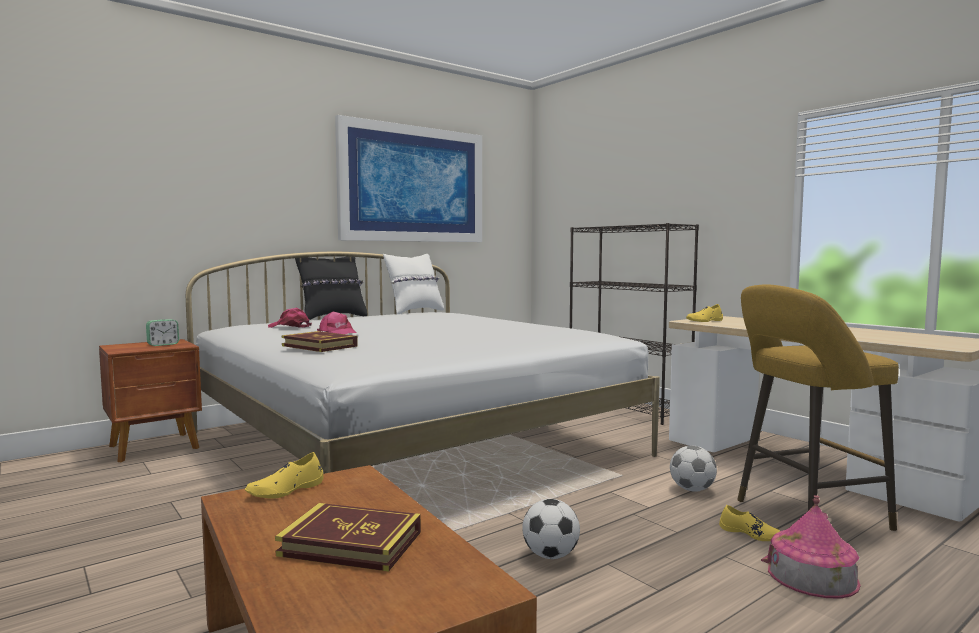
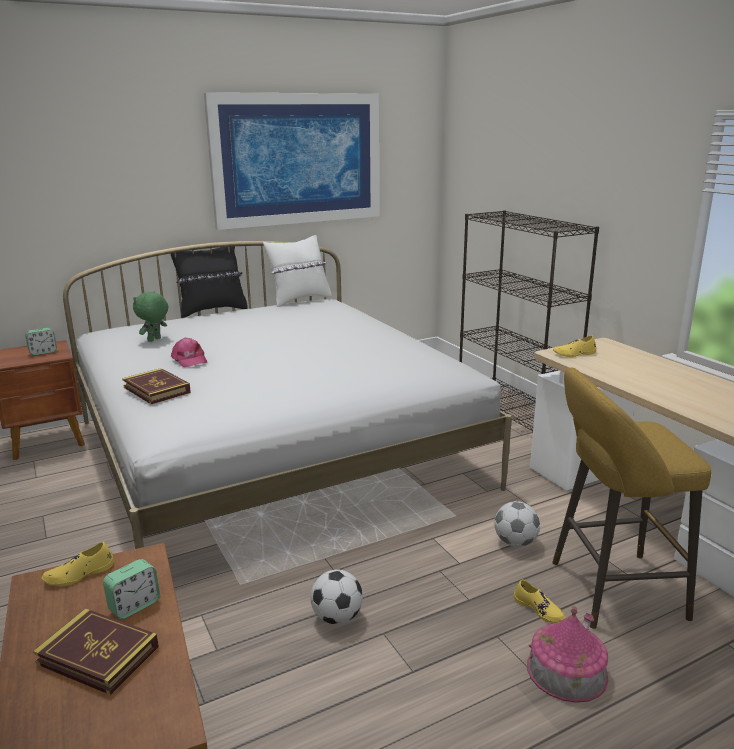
camera: 10 degrees right, 15 degrees up
(290, 327) = (154, 340): pink cap -> green plush toy
(369, 507) = (134, 606): none -> alarm clock

